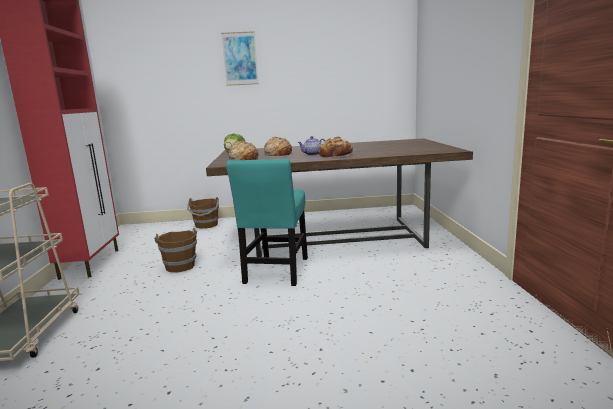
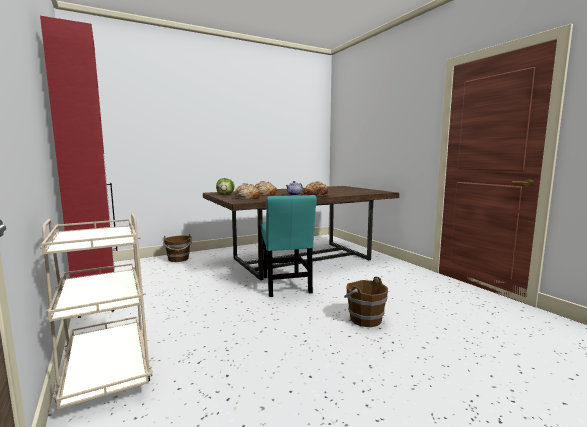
camera: 25 degrees left, 5 degrees down
(180, 266) = (197, 291): brown bucket -> brown bucket (364, 319)
(240, 59) = (208, 118): picture -> none

